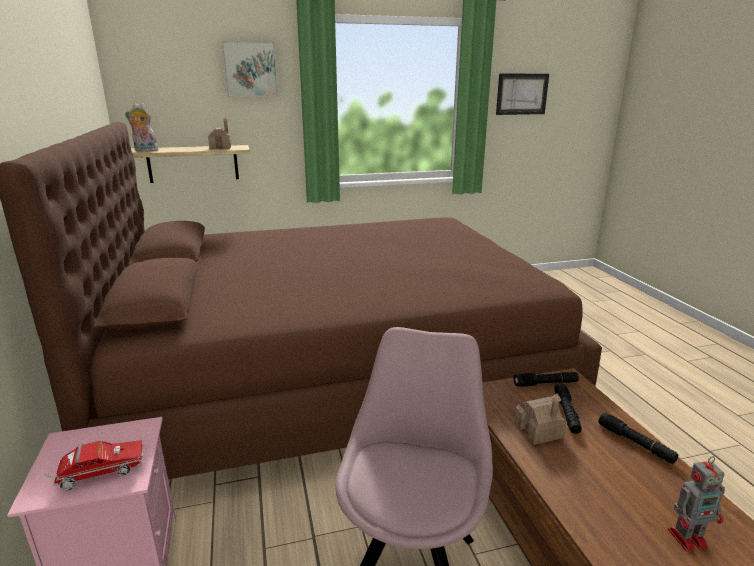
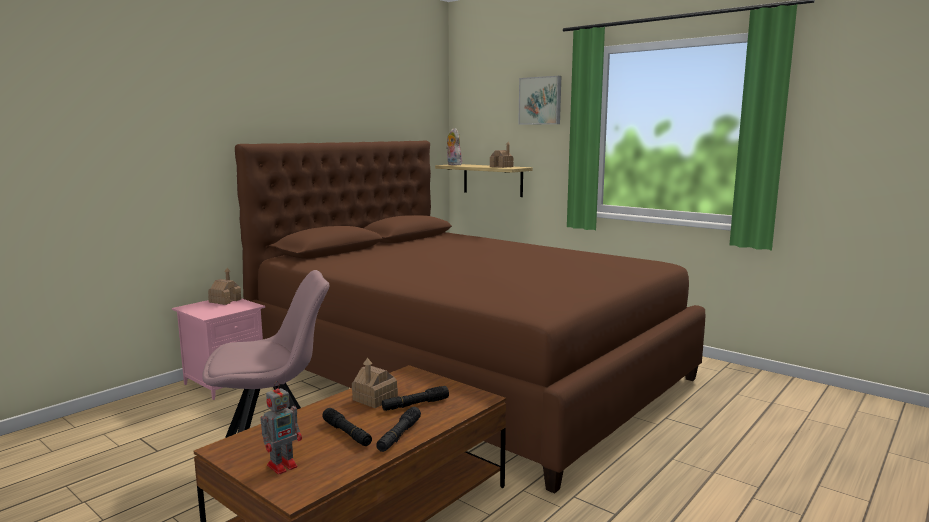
camera: 55 degrees right, 10 degrees down
(74, 446) = (225, 301): none -> toy house
(97, 474) = (208, 310): toy truck -> none
(522, 94) = (859, 122): picture -> none
(545, 384) = (456, 391): black flashlight -> black flashlight (347, 433)
(689, 538) = (283, 465): toy robot -> toy robot turned 90 degrees counterclockwise

